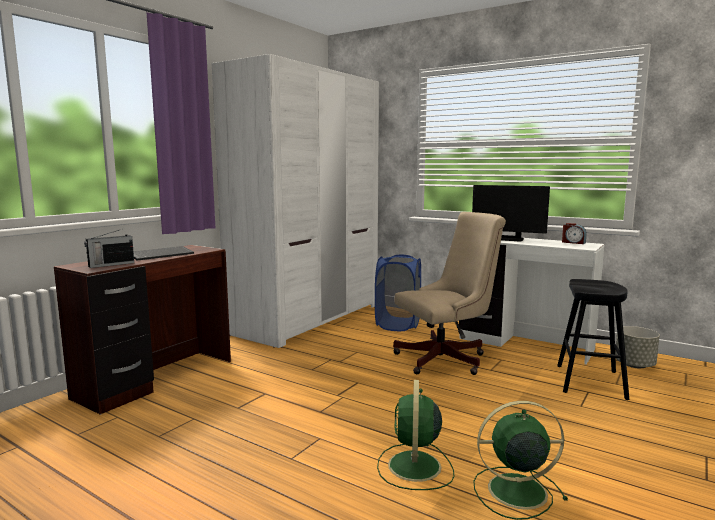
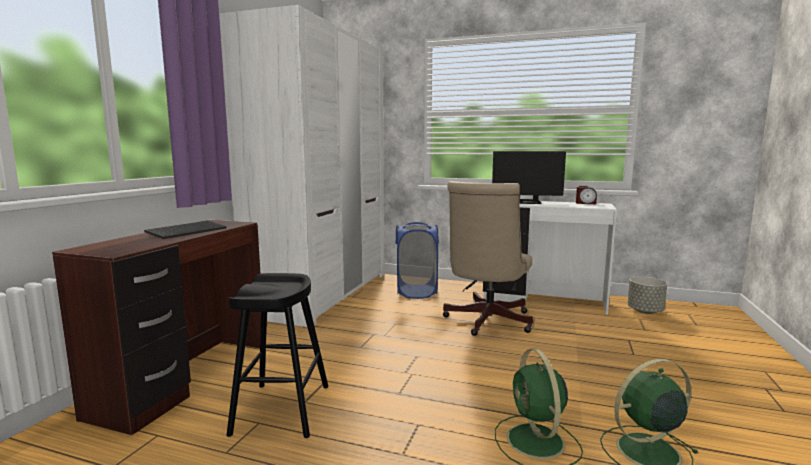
camera: 15 degrees left, 0 degrees up
(110, 264) = (133, 245): radio -> none
(447, 359) = (486, 322): beige office chair -> beige office chair turned 150 degrees clockwise
(590, 381) = (623, 330): black stool -> black stool (282, 409)

